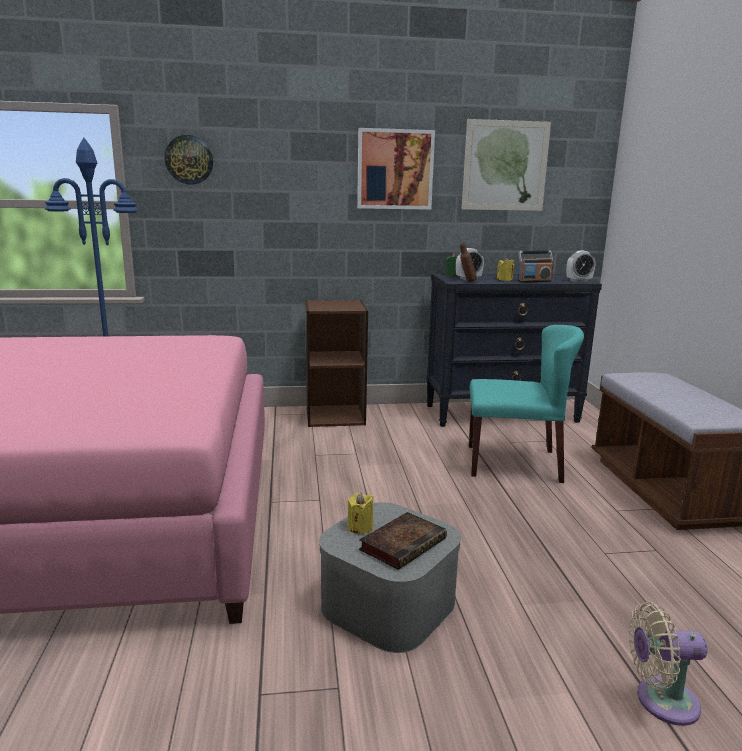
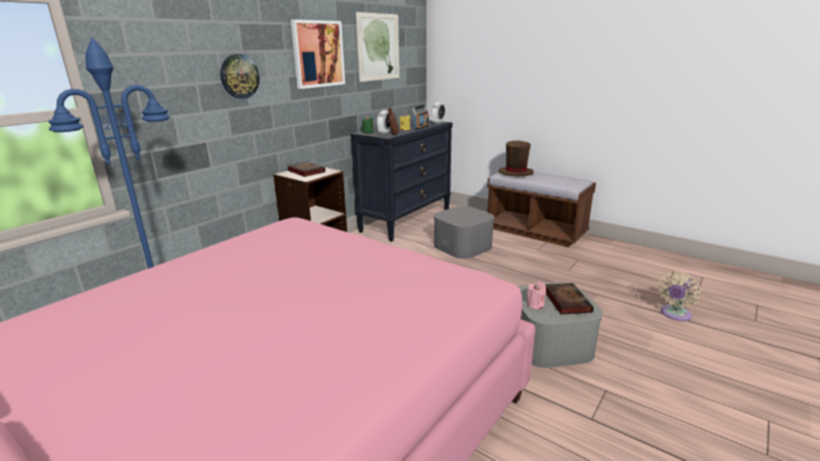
camera: 45 degrees left, 5 degrees up
(189, 160) = (152, 55): wall clock -> wall clock (239, 76)
(334, 304) = (305, 171): none -> book
(360, 527) = (535, 304): yellow candle -> pink candle
(514, 463) = (463, 246): turquoise chair -> grey storage box
(651, 379) = (515, 173): none -> brown hat

